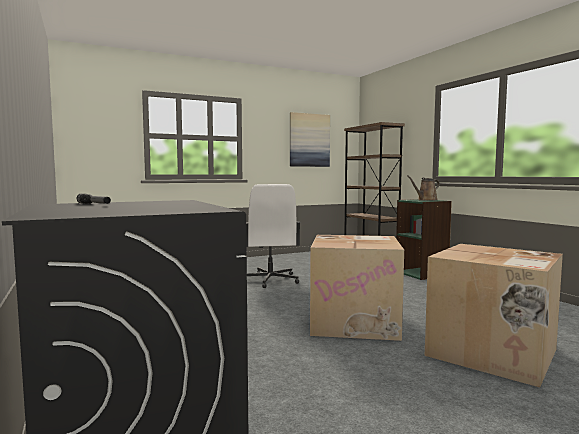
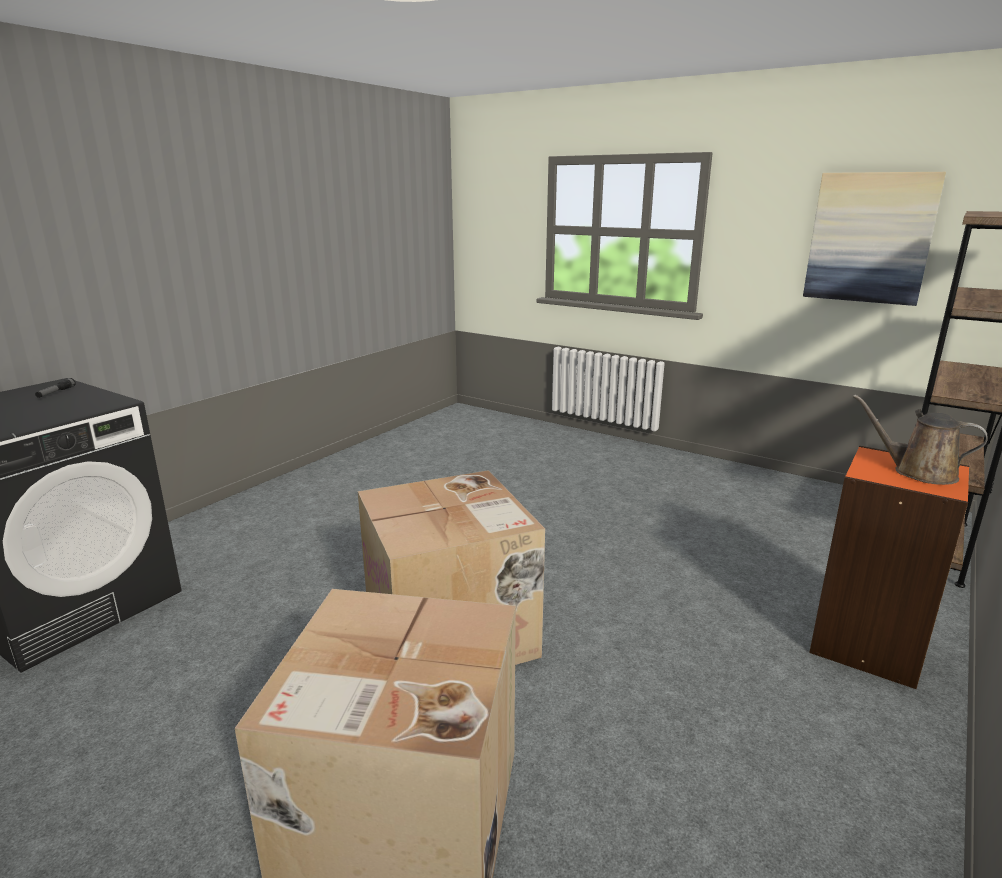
camera: 60 degrees right, 15 degrees up
(270, 280) = (583, 508): white office chair -> none
(422, 274) = (869, 644): green bookcase -> orange bookcase

